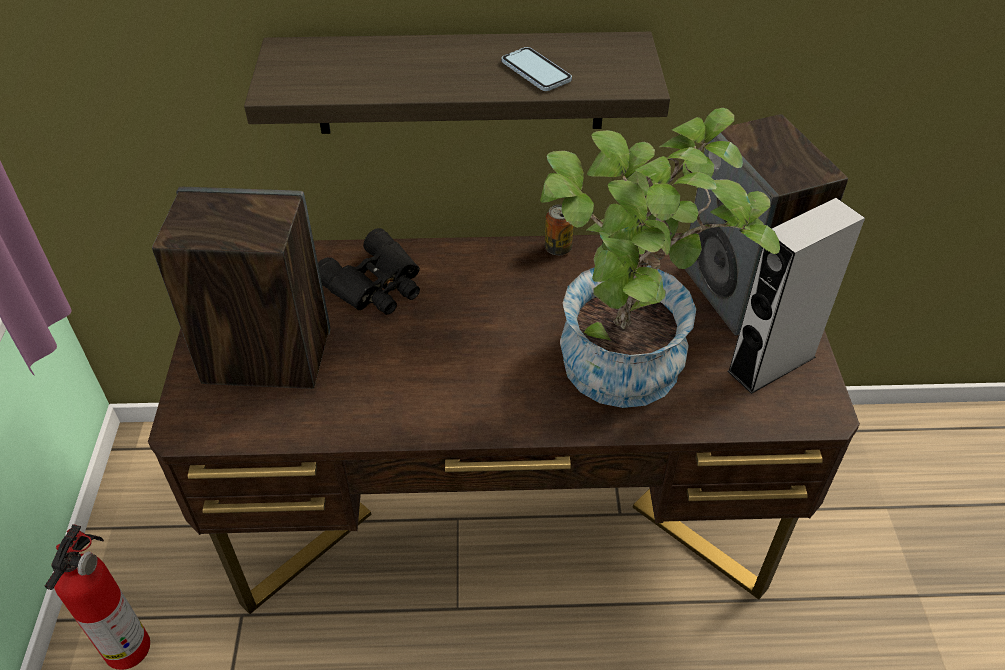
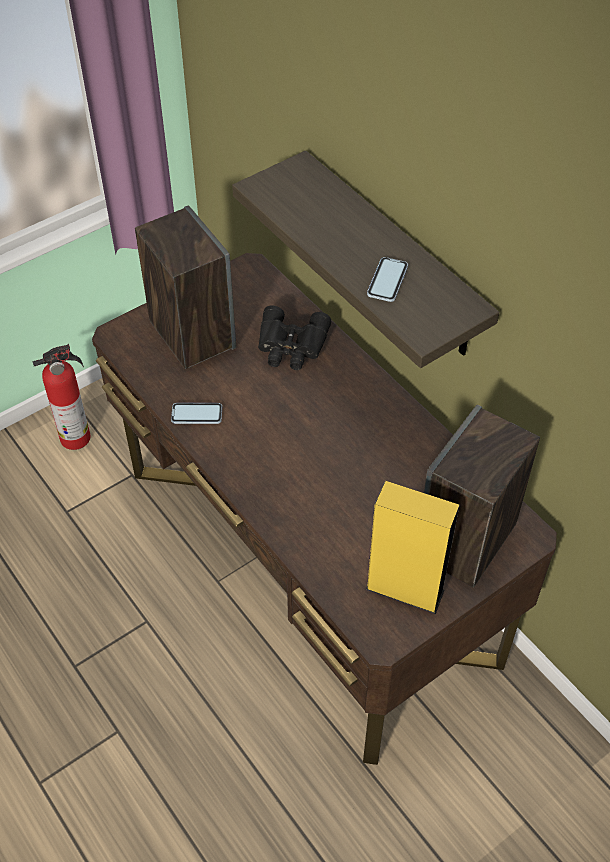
camera: 55 degrees right, 5 degrees up
(391, 413) = (197, 414): none -> phone
(558, 248) = (411, 416): can -> none
(625, 377) = (321, 512): potted plant -> none
(771, 364) = (405, 589): grey speaker -> yellow speaker

